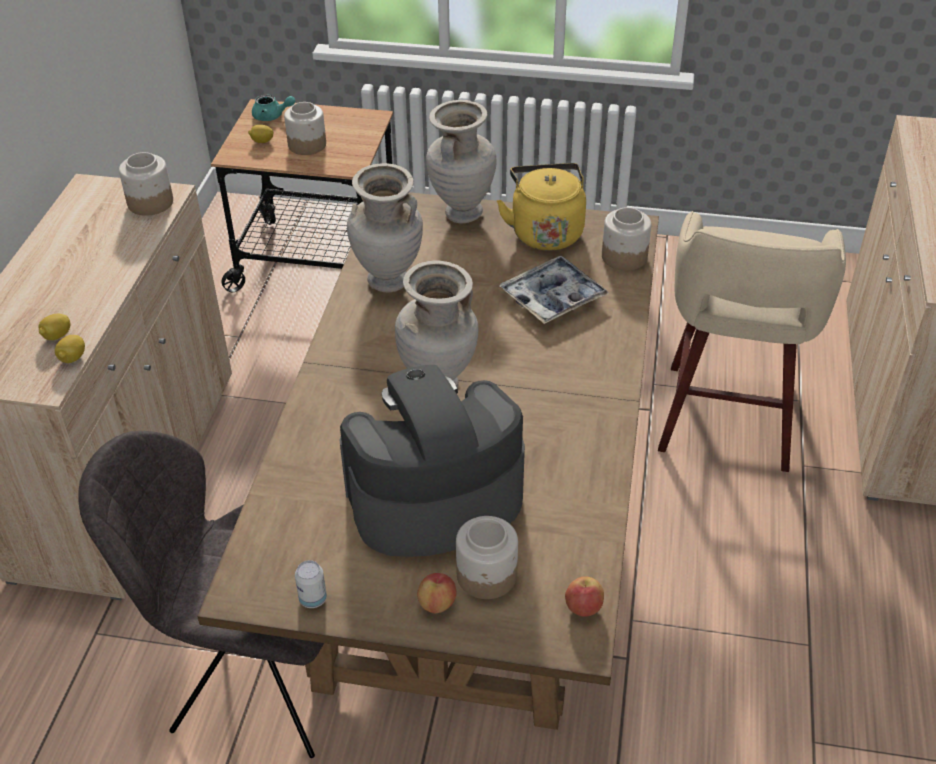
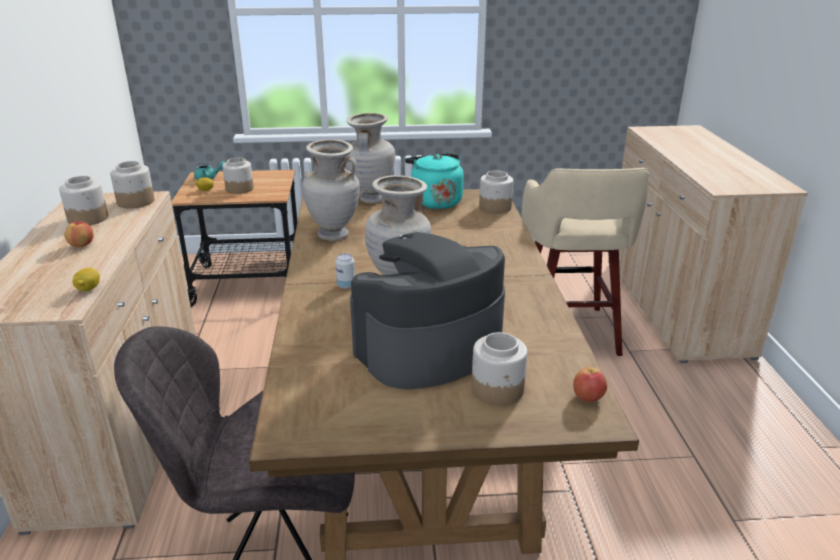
camera: 15 degrees left, 15 degrees down
(57, 336) = (71, 278): lemon -> none
(91, 228) = (88, 218): none -> jar
(313, 599) = (355, 430): can -> can (346, 285)
(437, 603) = (466, 415): apple -> apple (82, 245)
(545, 231) = (434, 201): yellow kettle -> turquoise kettle
(553, 298) = (458, 231): tray -> none

